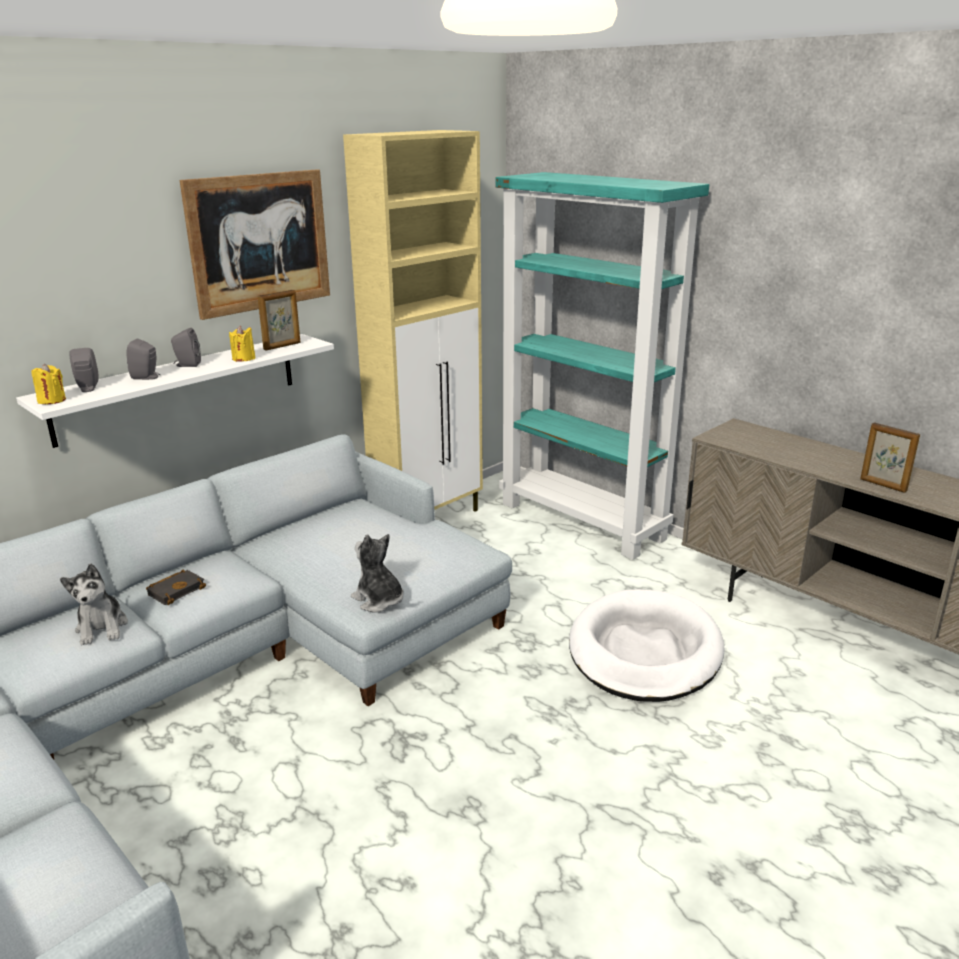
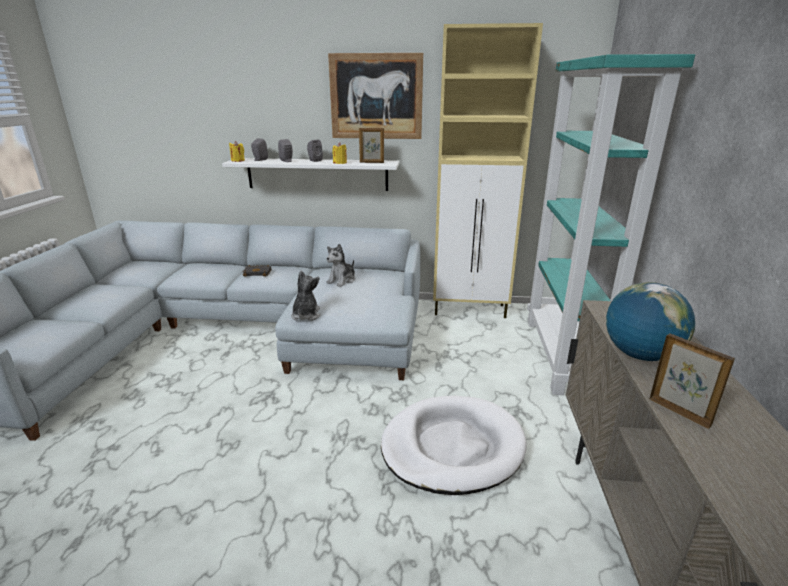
camera: 50 degrees right, 0 degrees up
(102, 627) = (215, 274): plush toy -> plush toy (342, 280)
(803, 462) = (640, 355): none -> globe
(883, 485) = (679, 411): picture frame -> picture frame turned 135 degrees clockwise

